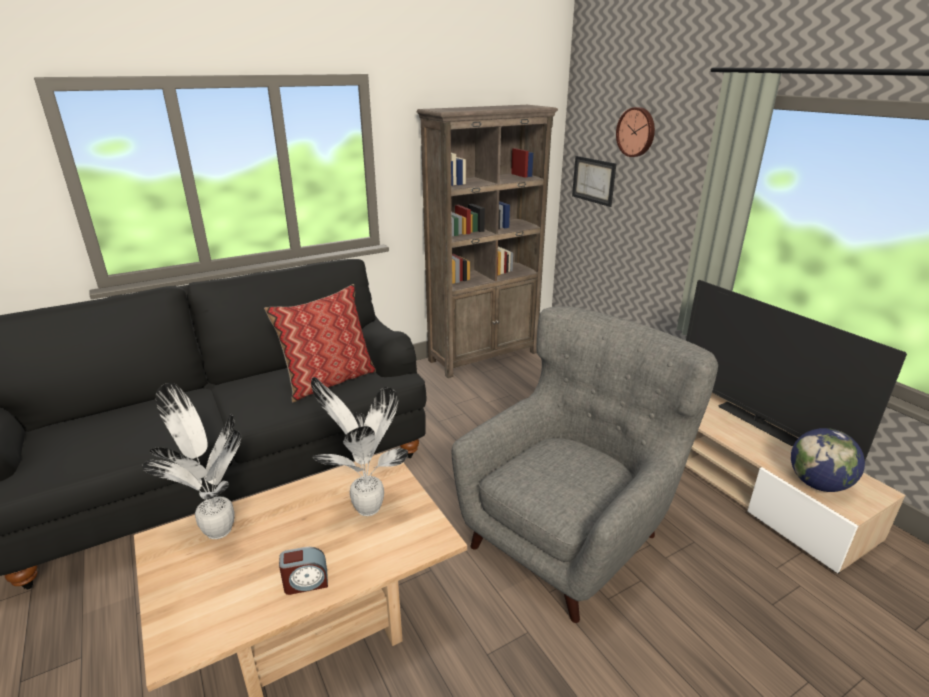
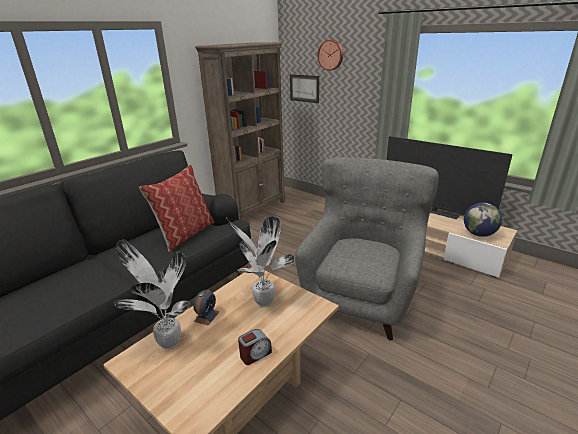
camera: 20 degrees left, 0 degrees up
(284, 507) = (206, 316): none -> alarm clock

